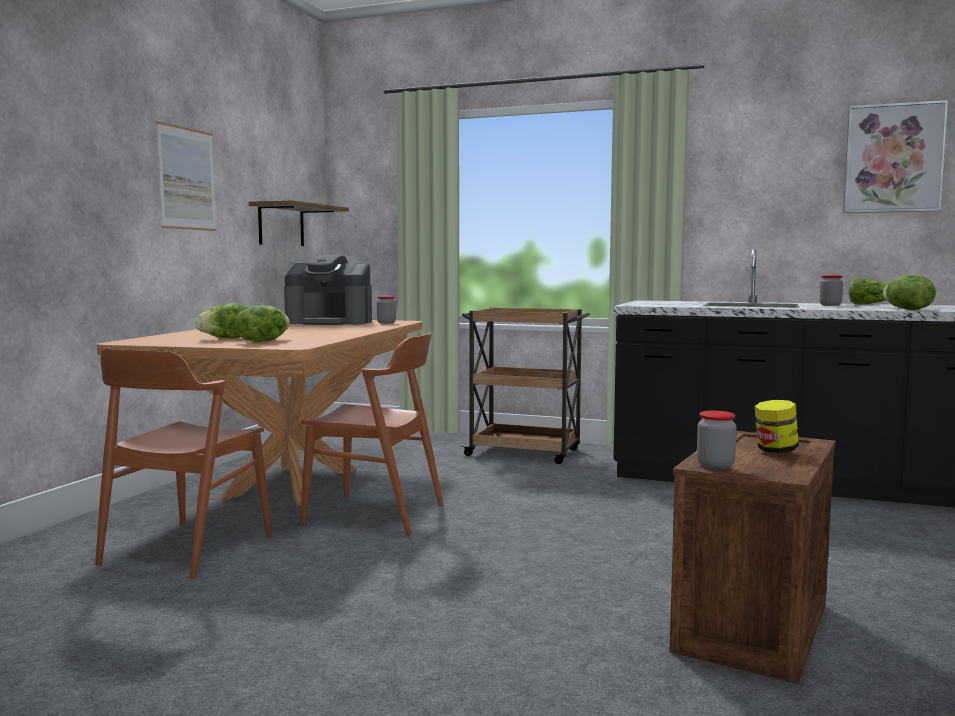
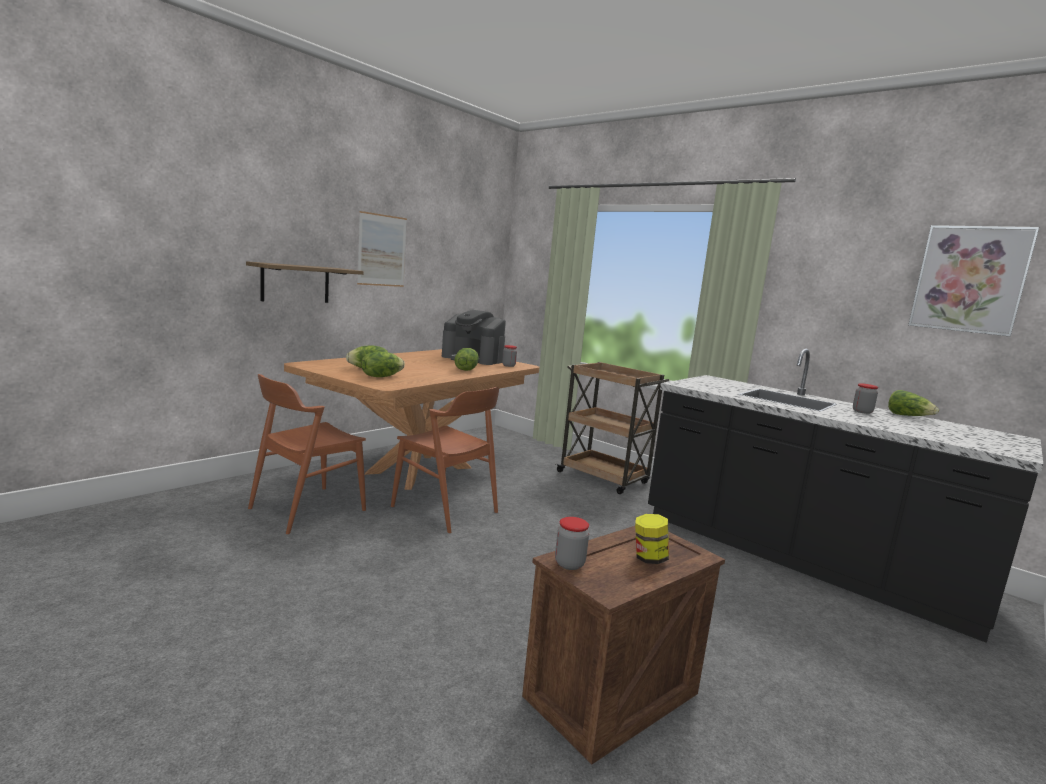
camera: 20 degrees right, 5 degrees up
(281, 225) = (463, 283): shelf -> shelf (295, 283)
(906, 309) = (920, 433): lettuce -> lettuce (466, 369)

